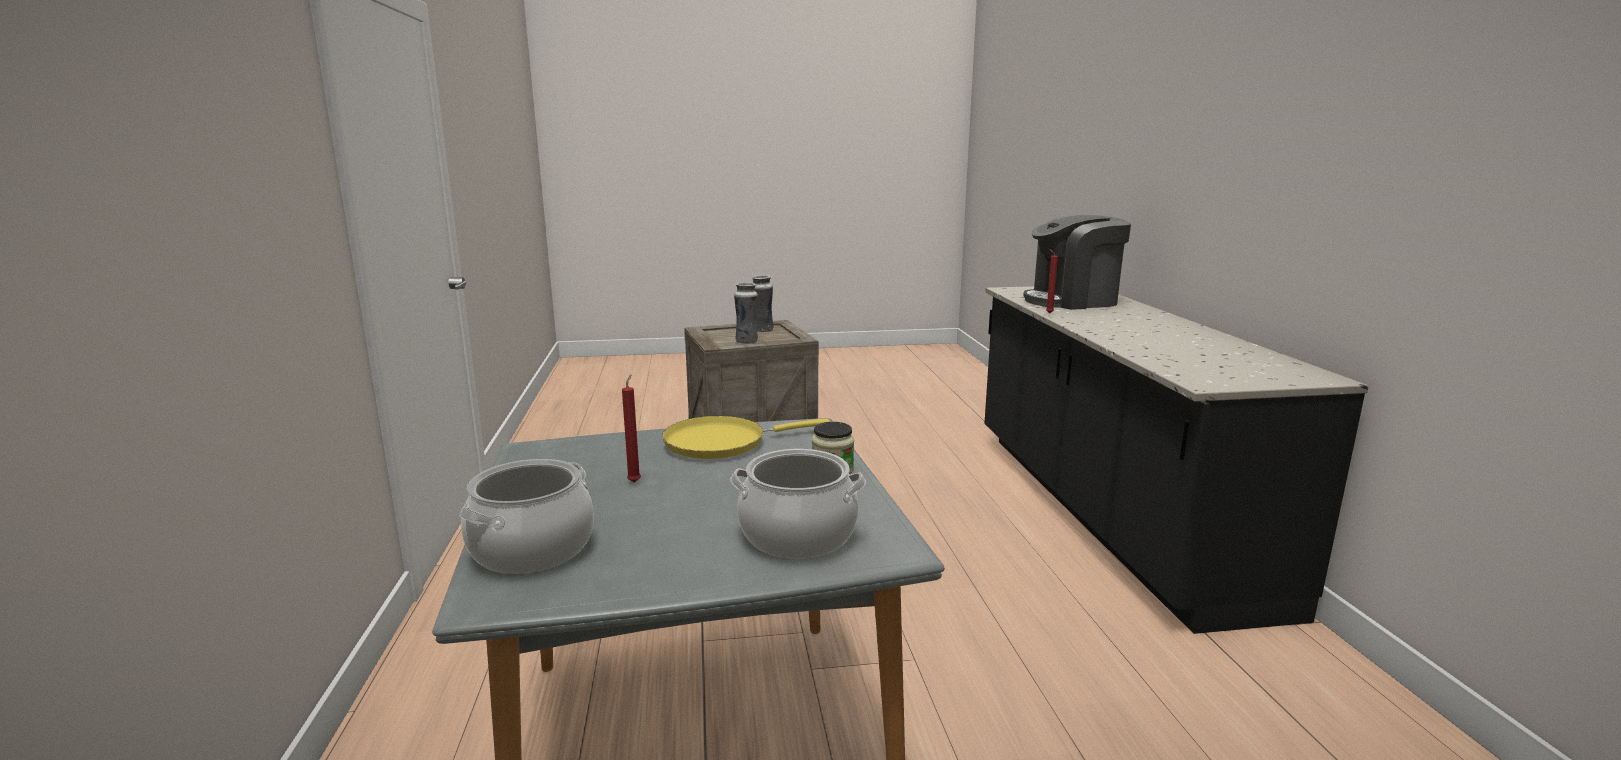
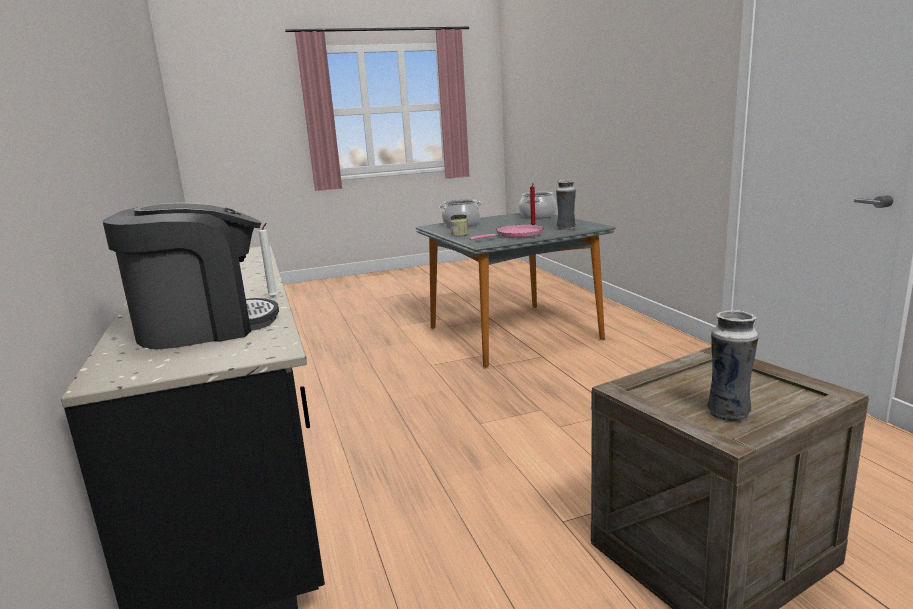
camera: 170 degrees right, 0 degrees up
(722, 442) = (516, 235): yellow frying pan -> pink frying pan
(747, 341) = (693, 370): vase -> vase (566, 229)
(1048, 313) = (274, 298): red candle -> white candle

